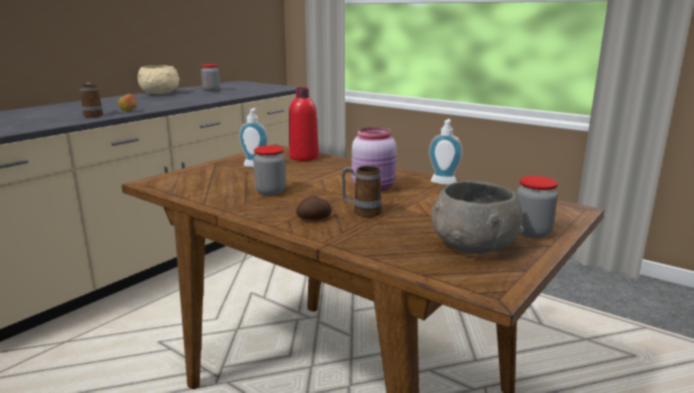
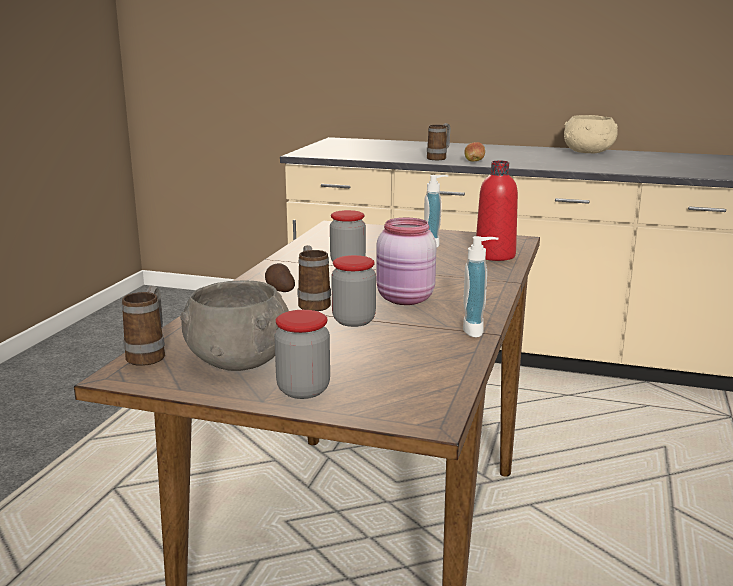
camera: 70 degrees right, 0 degrees up
(211, 90) = (651, 160): jar -> jar (354, 320)
(449, 277) = (150, 355): none -> mug

